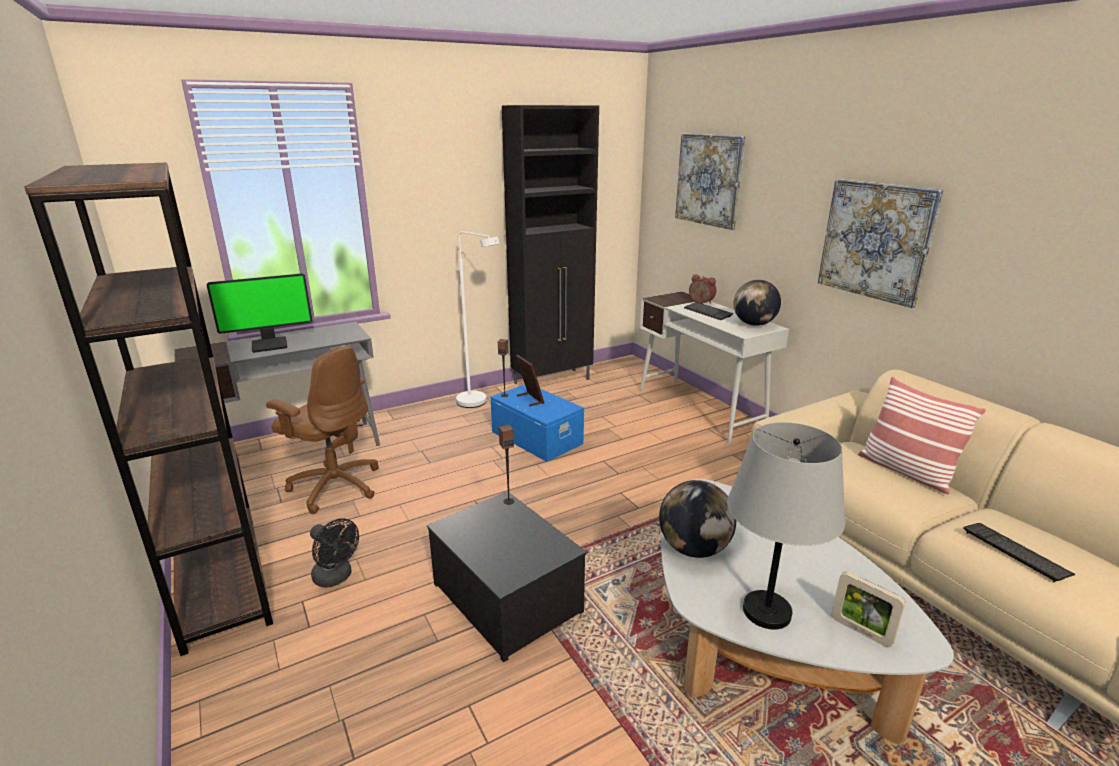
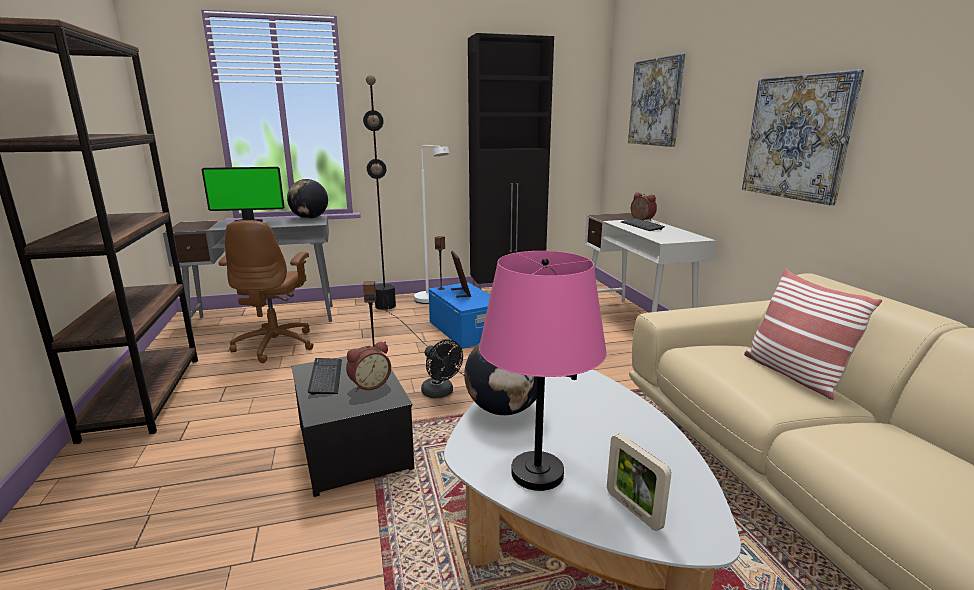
camera: 15 degrees right, 5 degrees down
(335, 486) = (276, 345): brown office chair -> brown office chair turned 45 degrees clockwise
(336, 578) = (227, 408): black fan -> black fan (440, 393)
(467, 439) = (405, 324): none -> black floor lamp
(528, 536) = (369, 385): none -> alarm clock
(754, 324) = (681, 235): globe -> globe (310, 218)
(766, 612) = (536, 473): grey table lamp -> pink table lamp
(1015, 552) = (886, 463): keyboard -> keyboard (326, 377)

